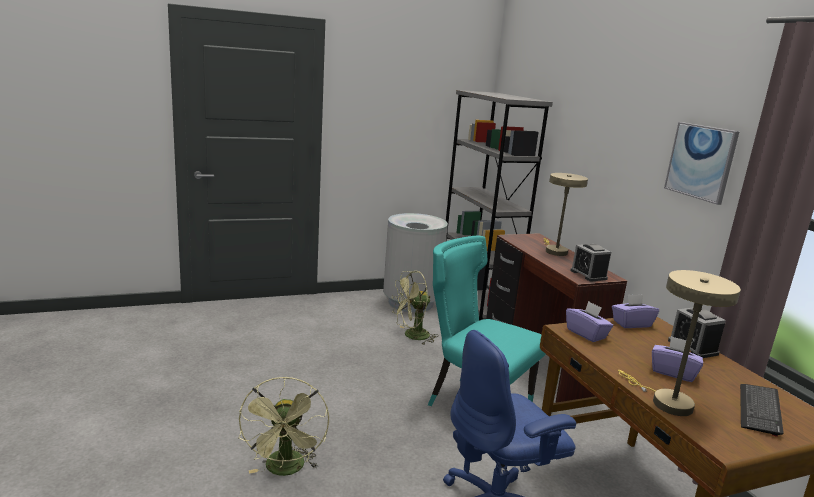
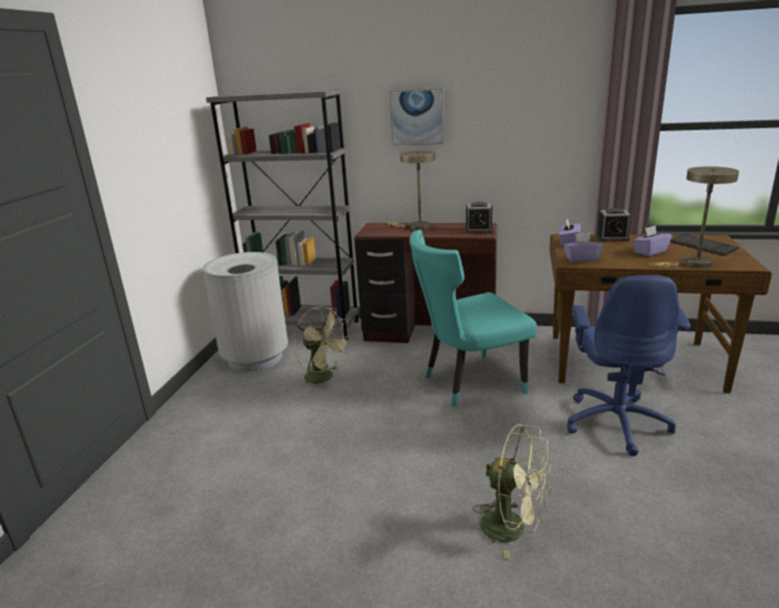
camera: 55 degrees left, 5 degrees up
(411, 336) = (324, 378): green fan -> green fan turned 60 degrees counterclockwise
(701, 161) = (544, 106): picture -> picture (417, 117)

